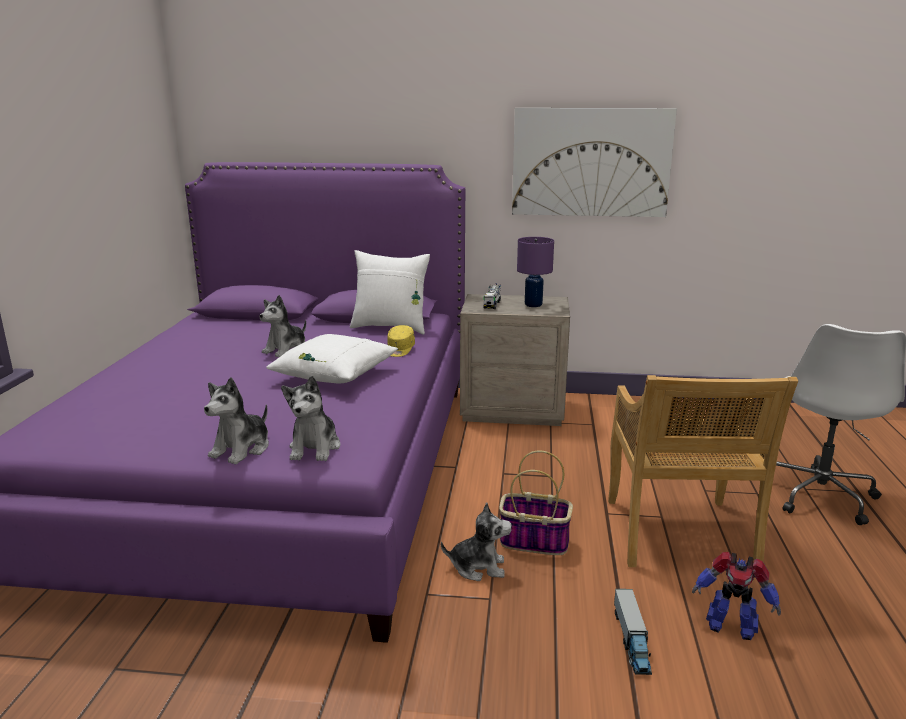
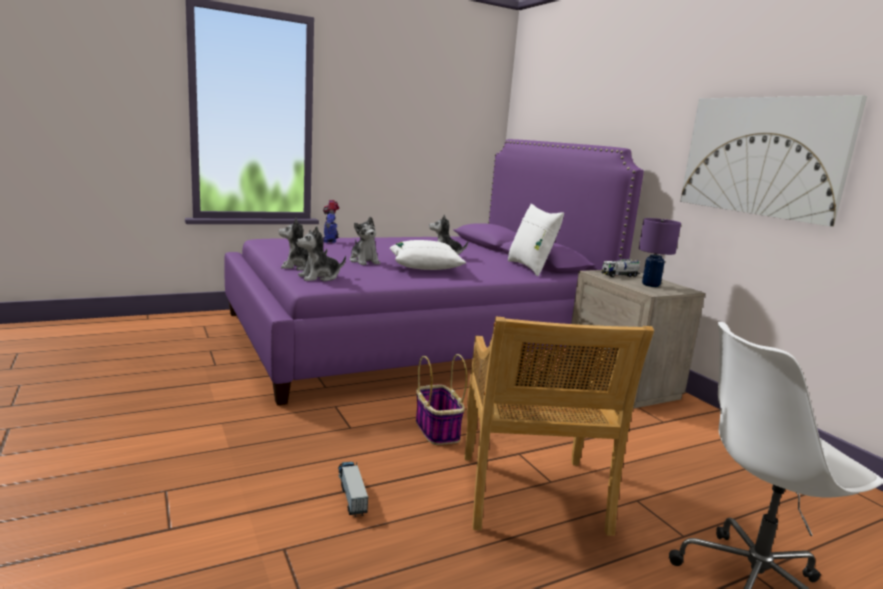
camera: 55 degrees right, 5 degrees down
(400, 350) = (496, 274): yellow cap -> none
(478, 567) = (381, 416): plush toy -> plush toy (364, 261)
(631, 640) = (351, 492): toy truck -> toy truck turned 105 degrees clockwise
(679, 535) = (532, 495): beige chair -> beige chair turned 60 degrees counterclockwise
(730, 626) = (415, 542): toy robot -> toy robot (330, 240)

